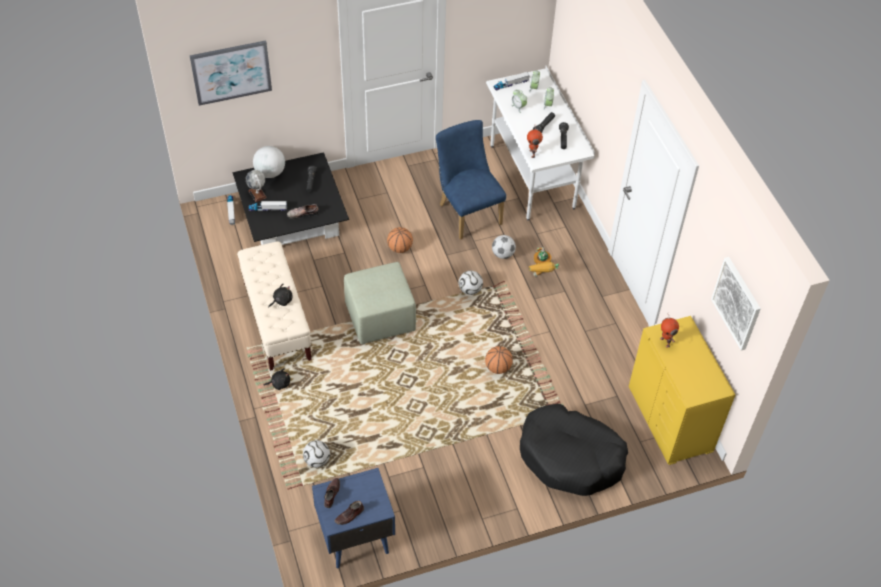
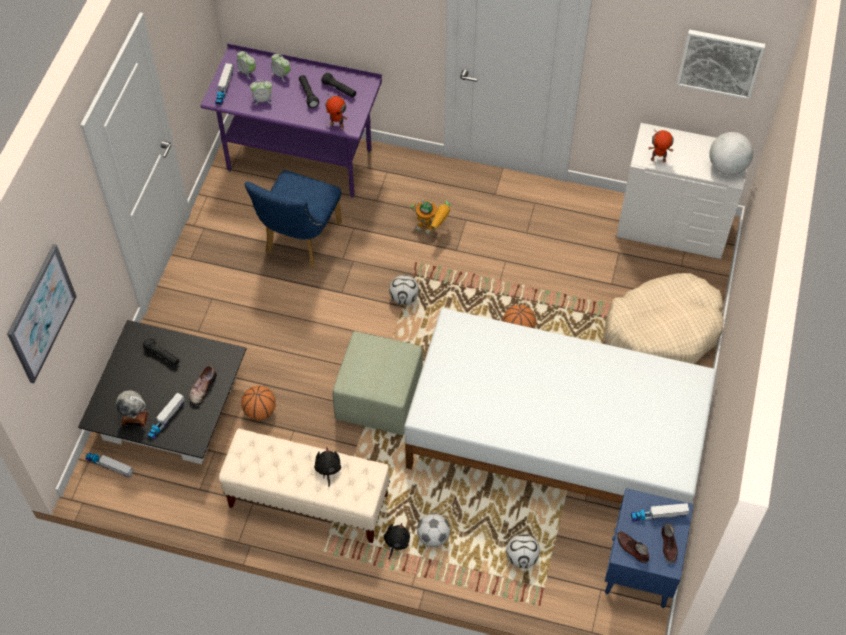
camera: 55 degrees left, 5 degrees up
(270, 173) = (113, 388): globe -> globe (727, 167)
(370, 498) = (658, 515): none -> toy truck
(400, 248) = (299, 329): basketball -> basketball (260, 411)
(423, 435) = (556, 441): none -> white bed
(467, 211) = (299, 241): blue chair -> blue chair turned 75 degrees counterclockwise
(502, 254) = (380, 244): football -> football (433, 537)
(532, 177) = (300, 160): white desk -> purple desk
(570, 457) = (663, 330): black dog bed -> beige dog bed
(671, 419) = (672, 227): yellow dresser -> white dresser

